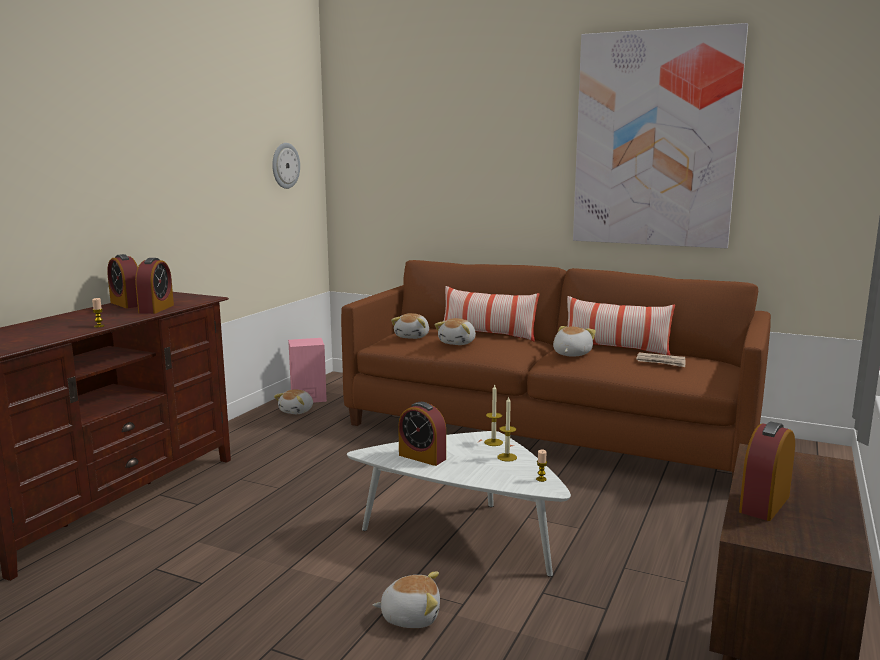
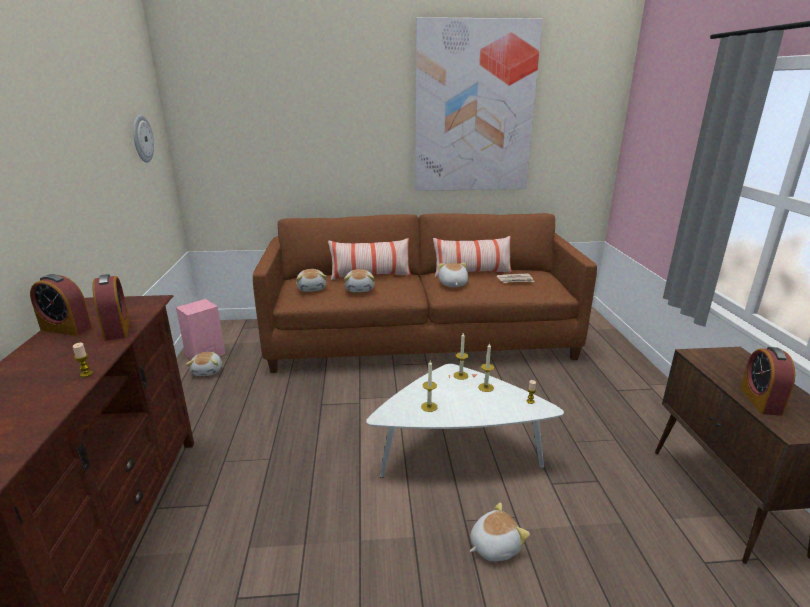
camera: 30 degrees left, 10 degrees up
(422, 457) = (429, 407): alarm clock -> candle

